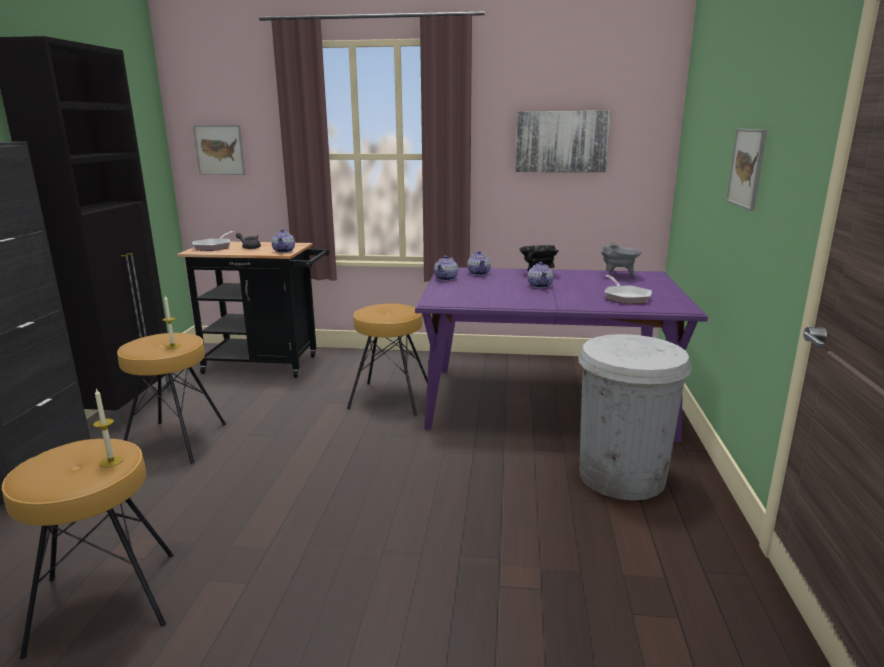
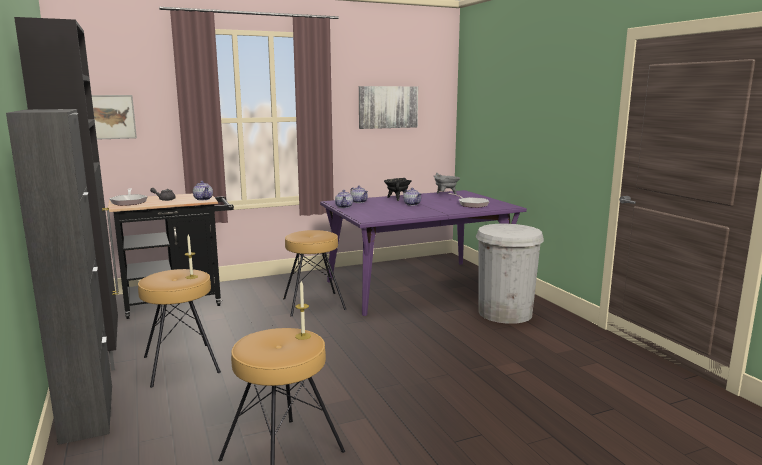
camera: 30 degrees left, 5 degrees down
(747, 168) = (541, 120): picture -> none

